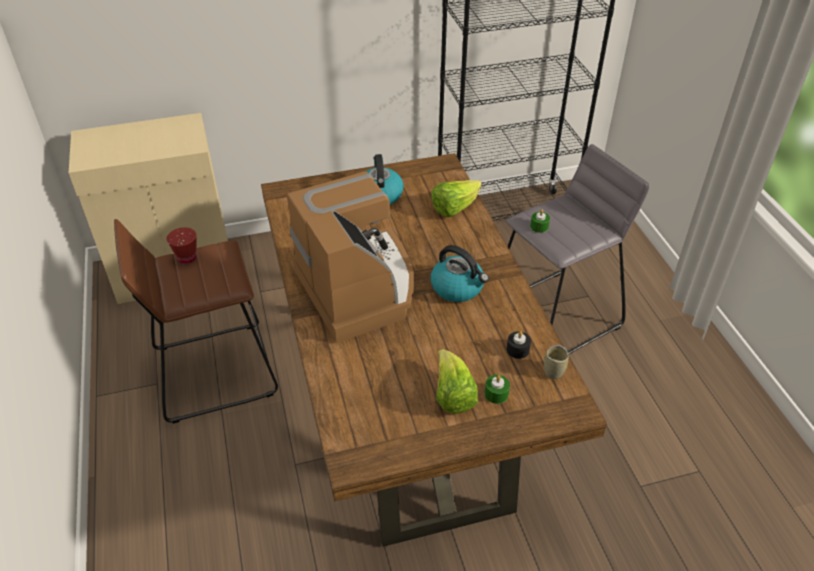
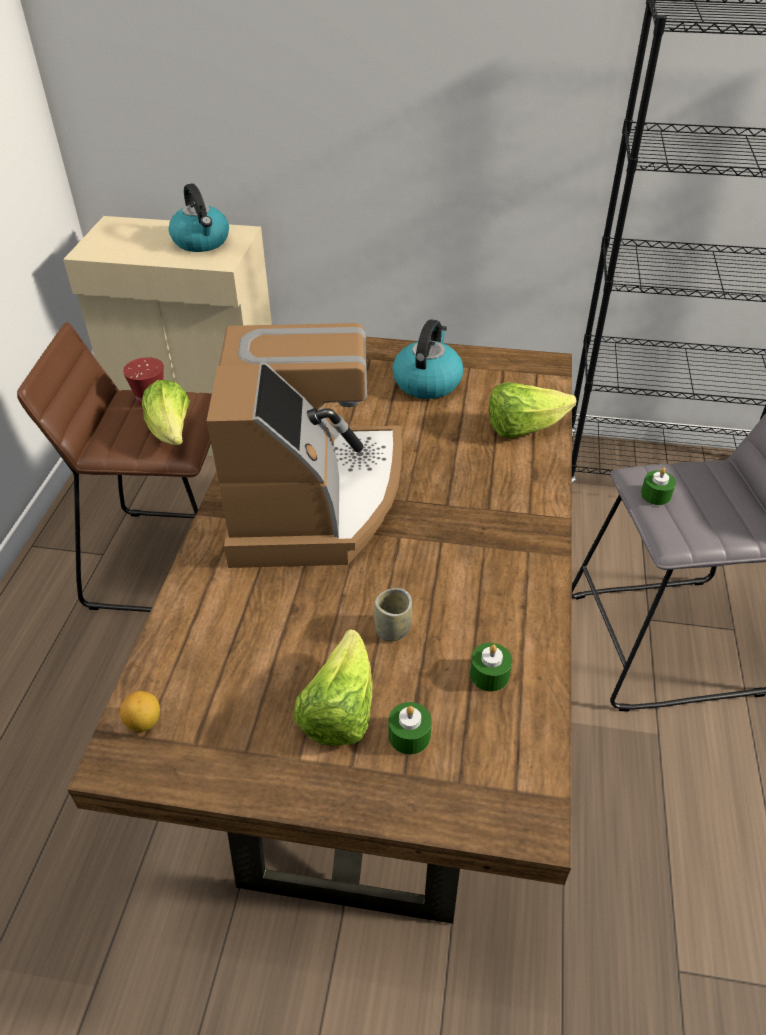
camera: 25 degrees right, 0 degrees up
(219, 275) = (172, 433): none -> lettuce
(350, 440) = (144, 722): none -> lemon
(458, 288) = (455, 544): kettle -> kettle (202, 242)
(517, 350) = (489, 674): black candle -> green candle
(553, 371) = (528, 734): cup -> cup (393, 630)

